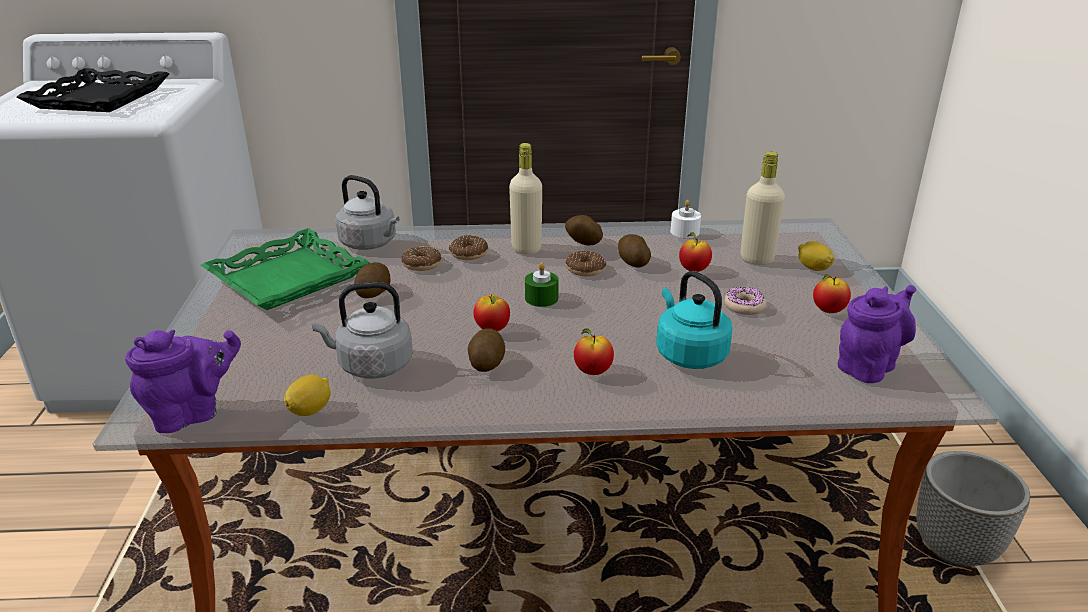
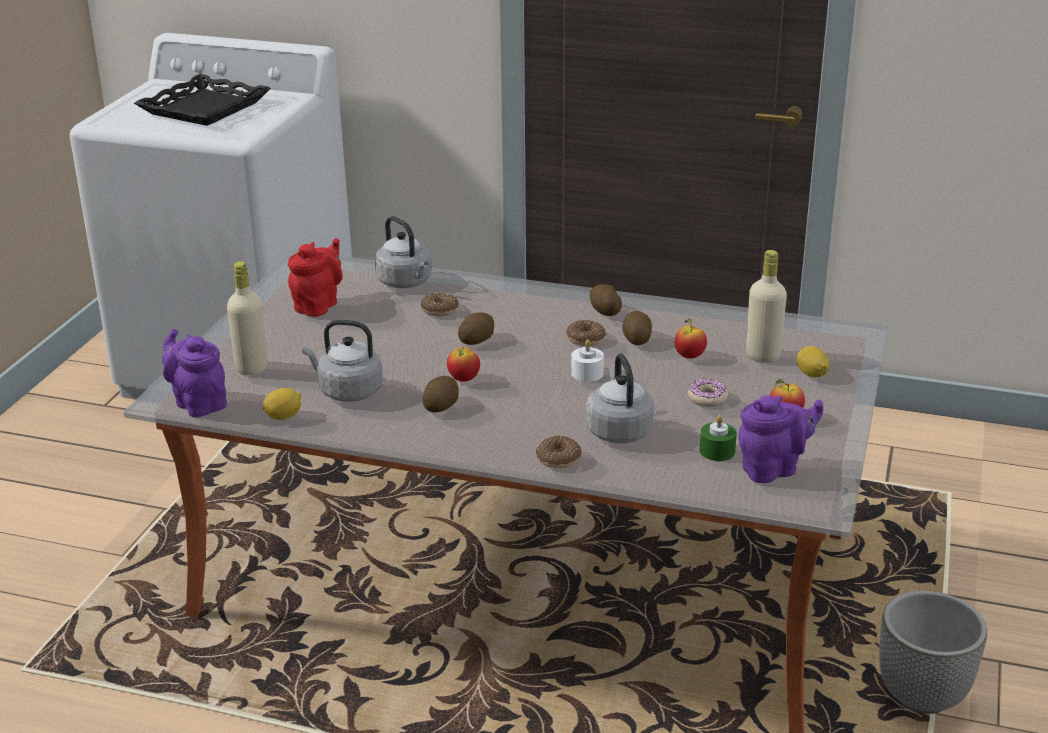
camera: 20 degrees right, 0 degrees up
(192, 413) = (198, 403): purple teapot -> purple teapot turned 120 degrees counterclockwise
(288, 279) = (318, 305): green tray -> red teapot
(373, 292) = (383, 329): potato -> potato (476, 340)
(469, 254) = (488, 306): donut -> donut (558, 459)
(526, 248) = (545, 309): beige bottle -> beige bottle (251, 368)
(541, 298) = (525, 359): green candle -> green candle (717, 451)
(593, 371) = (523, 429): apple -> none
(684, 232) = (714, 316): white candle -> white candle (587, 373)
(689, 354) = (618, 430): turquoise kettle -> grey kettle

